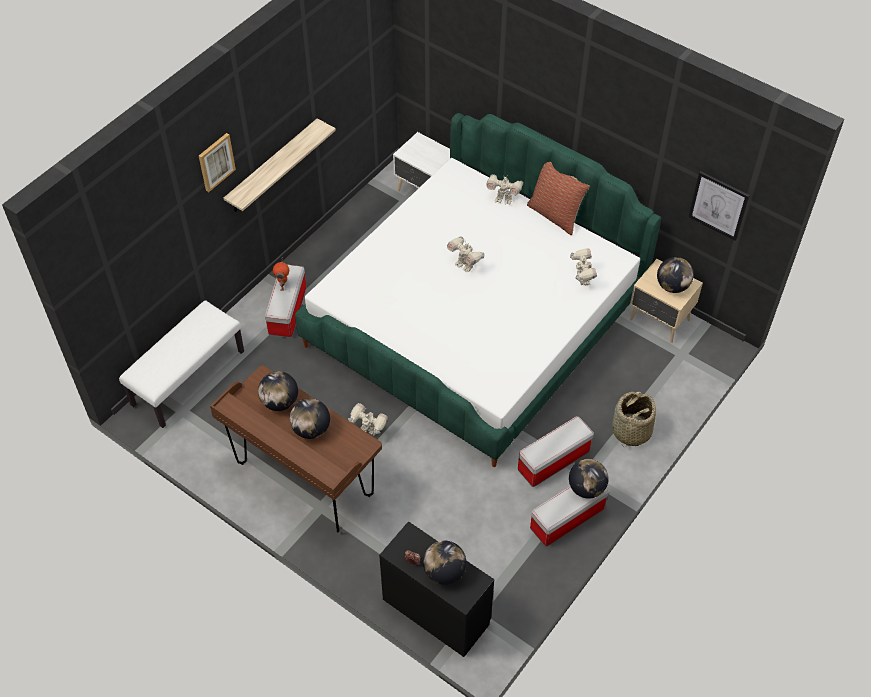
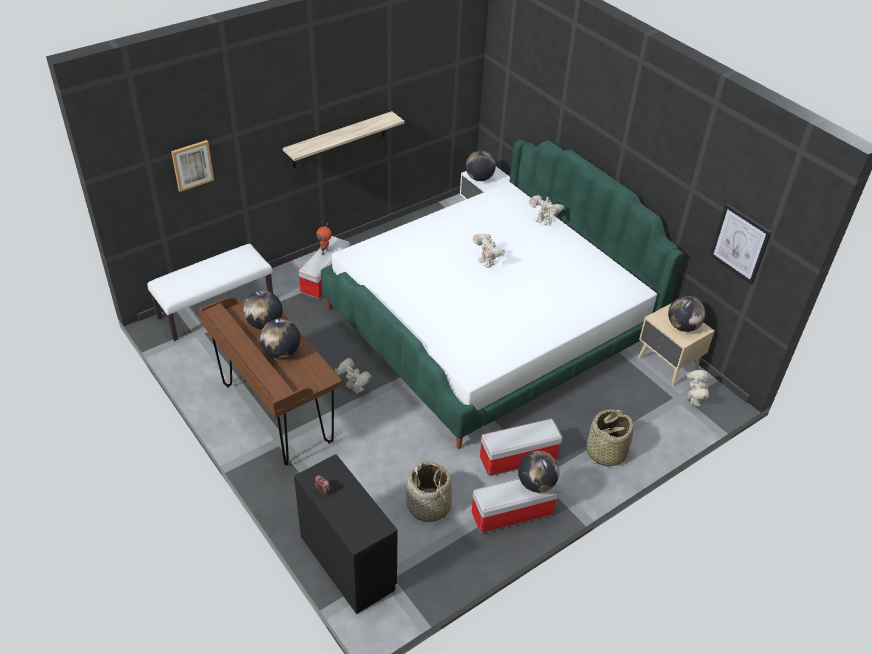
camera: 15 degrees right, 10 degrees down
(216, 162) = (278, 107): picture -> picture (192, 165)
(444, 572) = (350, 509): globe -> globe (479, 178)
(489, 534) = (429, 506): none -> basket
(555, 215) = (587, 242): pillow -> none
(581, 279) = (593, 297): toy robot -> toy robot (692, 399)

